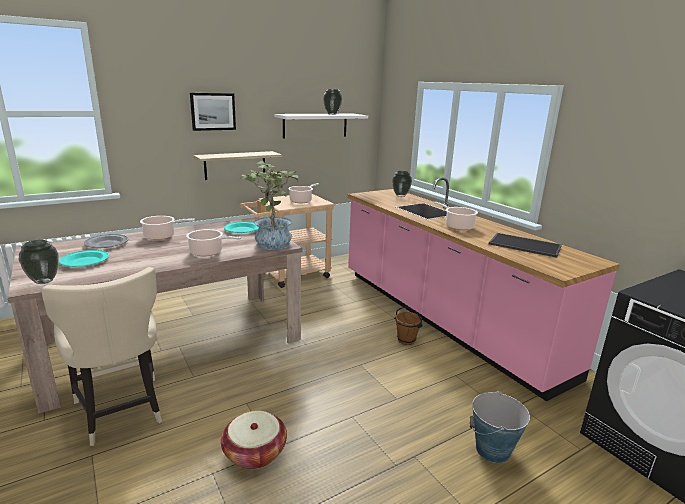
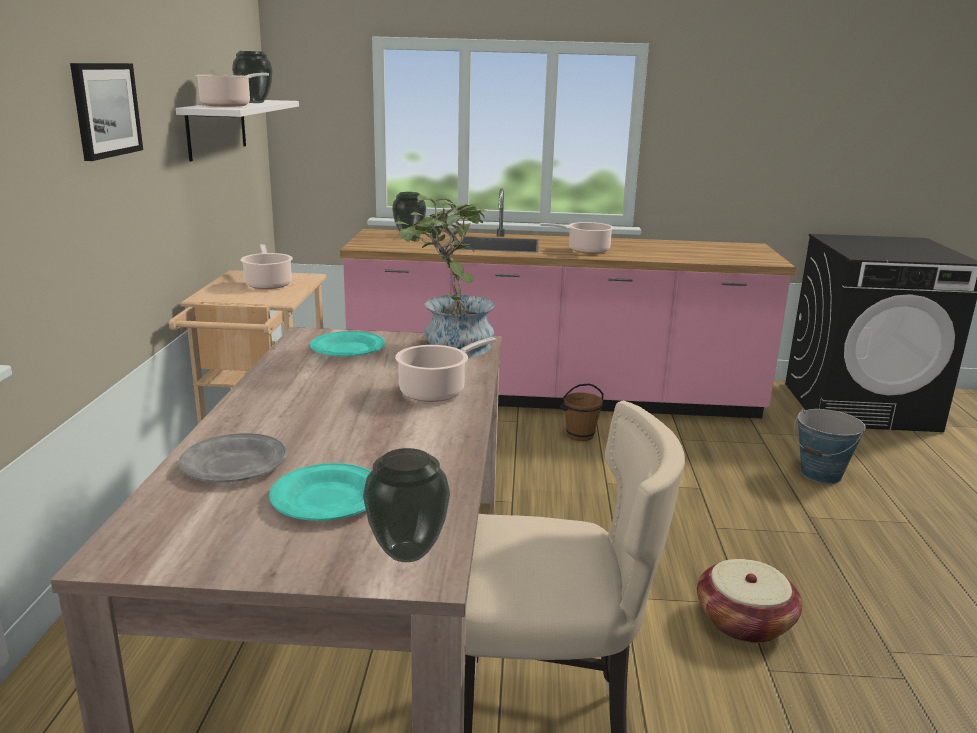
camera: 55 degrees left, 0 degrees up
(161, 236) = (274, 409): cooking pot -> cooking pot (228, 105)
(235, 165) = (145, 235): shelf -> none
(525, 245) = (683, 249): tray -> none

